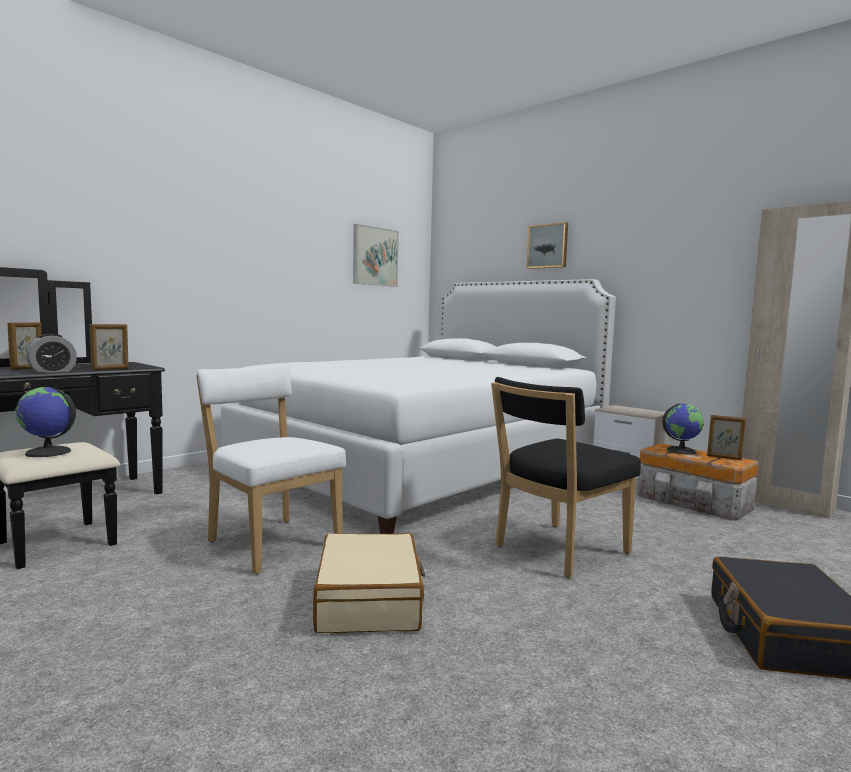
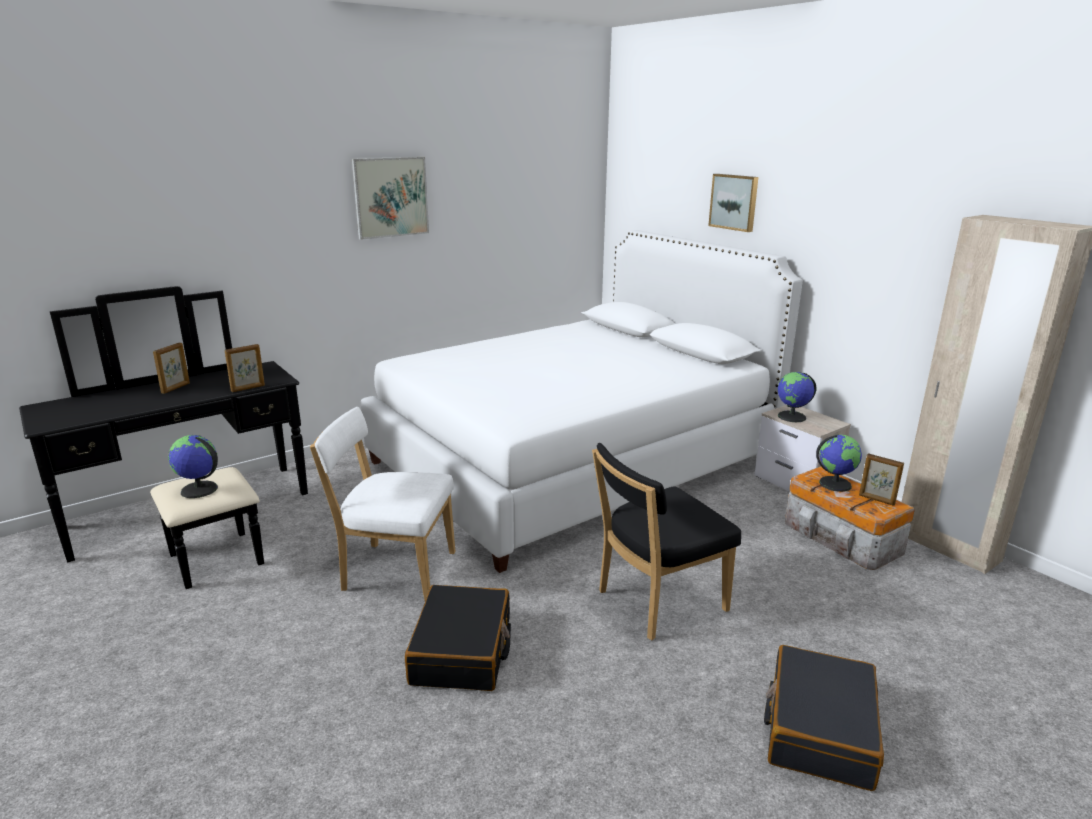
camera: 10 degrees right, 15 degrees up
(52, 371) = (197, 397): alarm clock -> none
(271, 542) = (394, 570): white chair -> white chair turned 45 degrees counterclockwise
(369, 600) = (462, 651): beige suitcase -> black suitcase
(375, 256) = (533, 202): picture -> picture (391, 197)
(622, 410) = (792, 417): none -> globe

